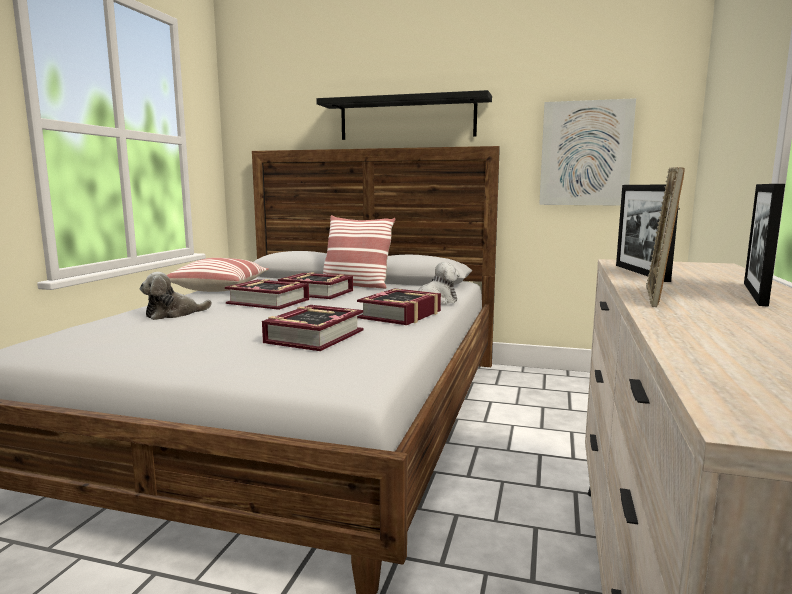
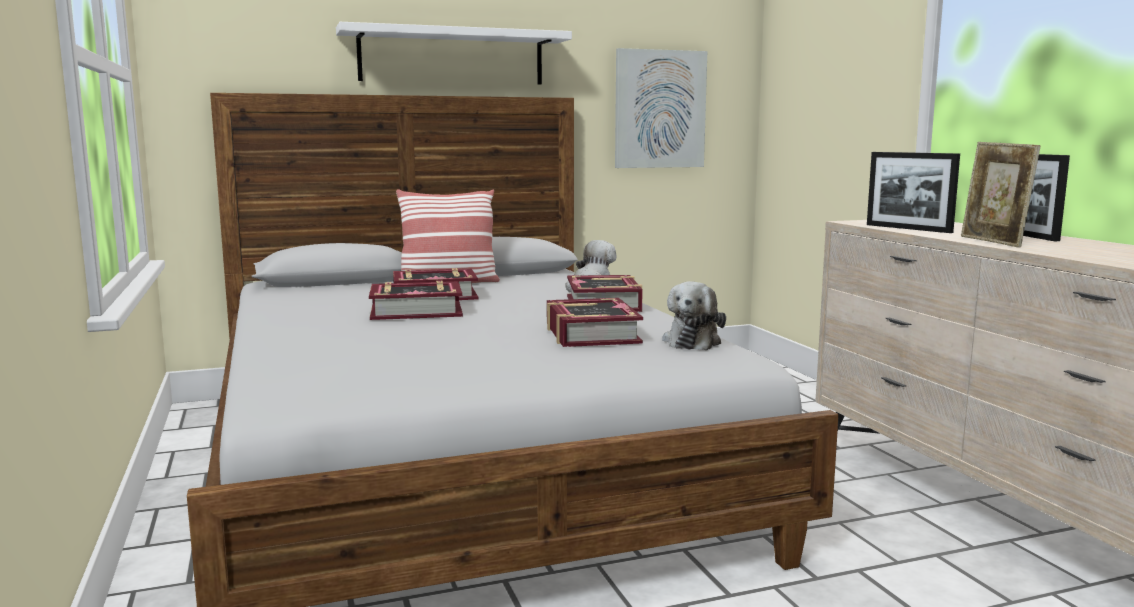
camera: 35 degrees left, 0 degrees up
(173, 314) = (345, 340): plush toy -> plush toy (693, 341)
(219, 288) = (278, 306): pillow -> none
(407, 118) = (452, 57): black shelf -> white shelf

